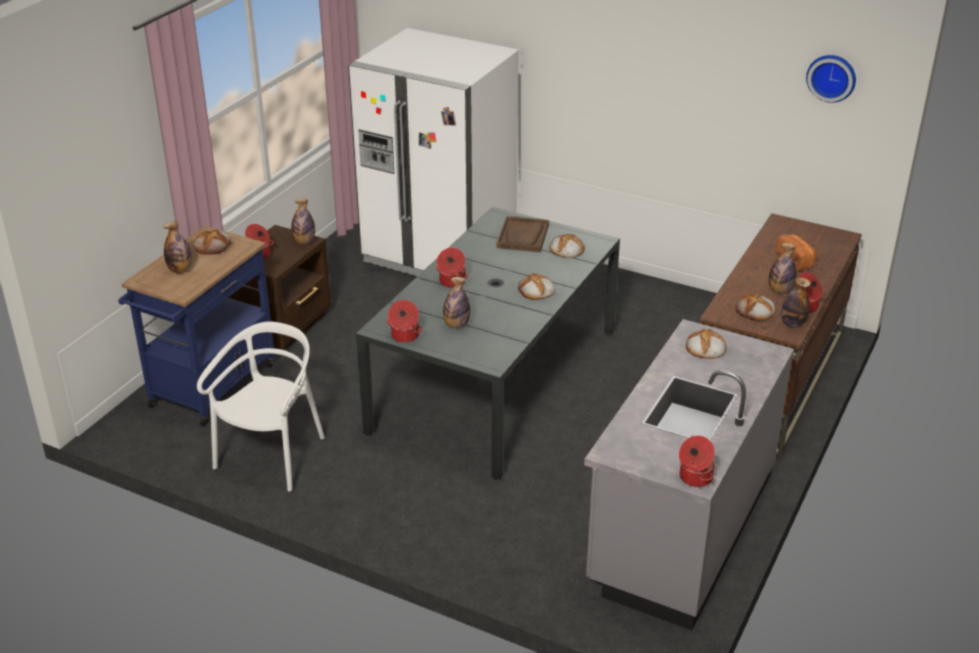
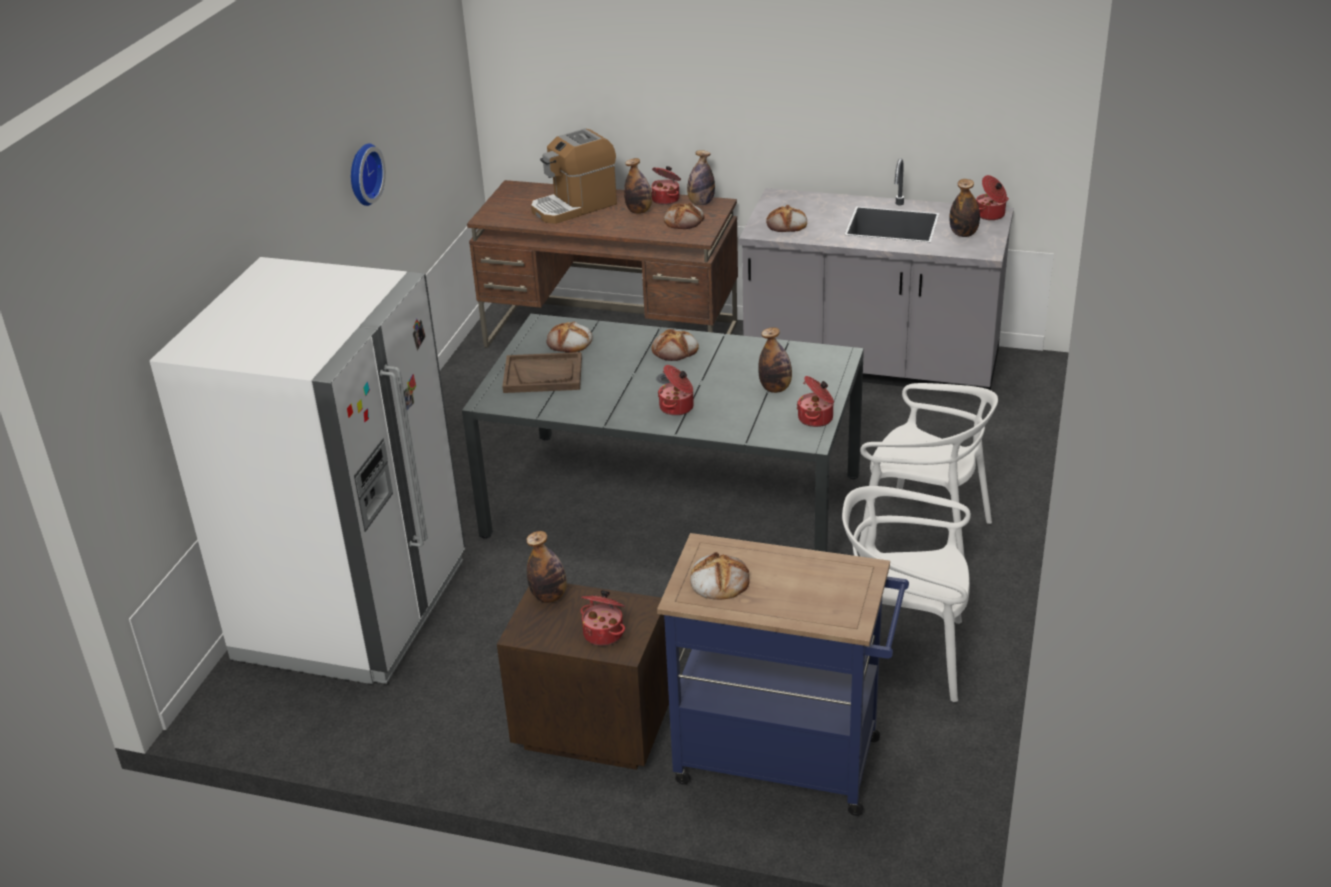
camera: 100 degrees left, 0 degrees up
(180, 270) = (803, 592): bottle -> bottle (963, 234)
(404, 499) = (924, 532): none -> white chair
(796, 261) = (574, 206): bread -> coffee machine
(832, 77) = (437, 45): wall clock -> wall clock (362, 174)

